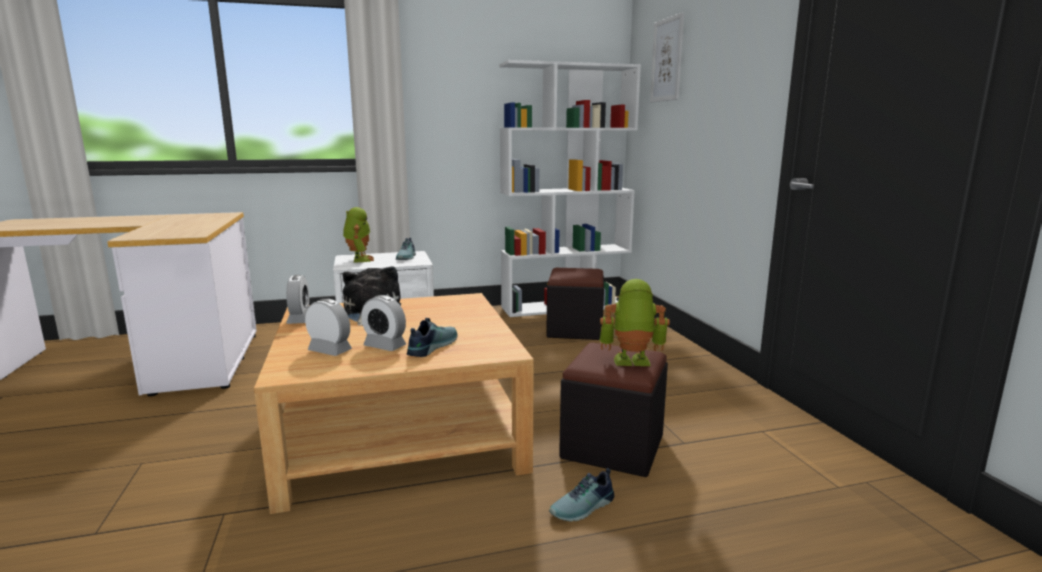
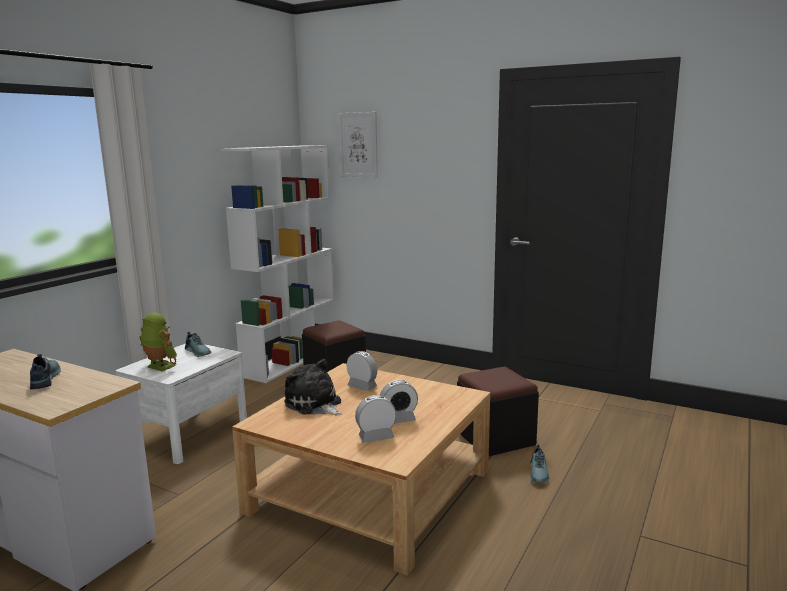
camera: 45 degrees left, 0 degrees up
(300, 319) = (282, 429): alarm clock -> alarm clock (362, 386)
(431, 347) = (425, 408): shoe -> shoe (43, 379)
(631, 362) = (509, 377): toy robot -> none

